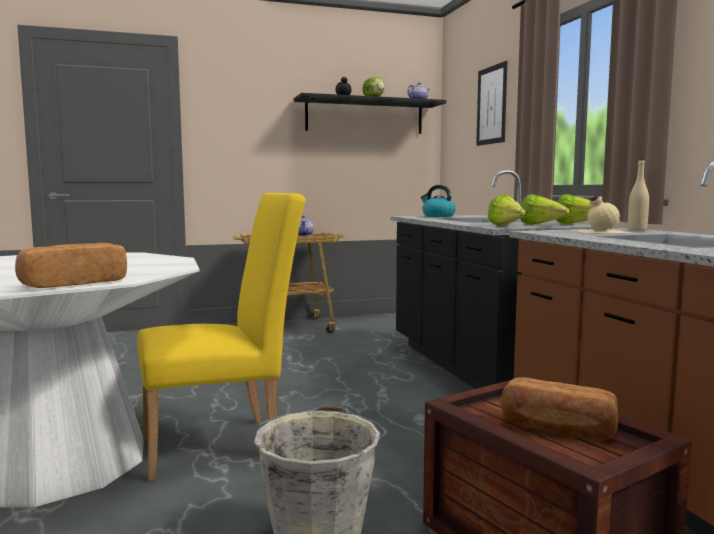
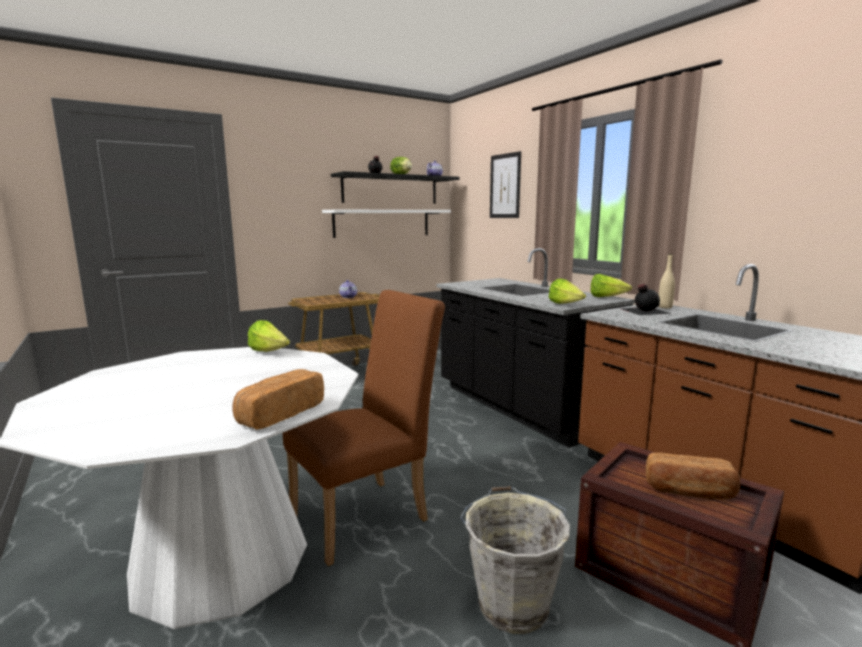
camera: 15 degrees left, 5 degrees up
(224, 445) = (368, 515): yellow chair -> brown chair
(353, 155) = (382, 223): none -> white shelf
(437, 216) = (475, 283): kettle -> none
(540, 225) = (584, 300): lettuce -> lettuce (269, 352)
(599, 231) = (643, 310): beige bottle -> black bottle

